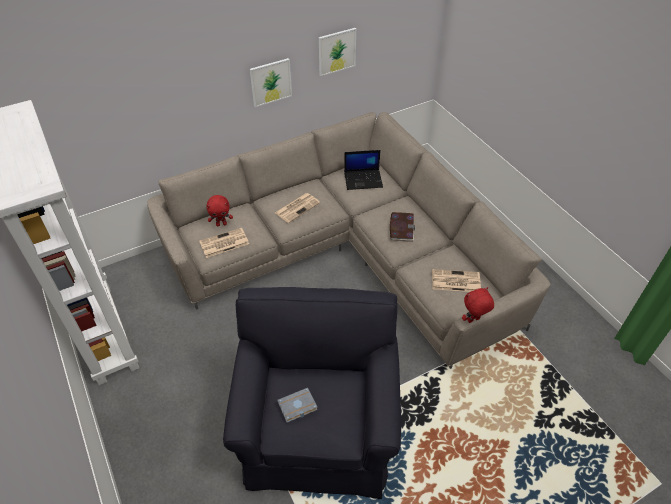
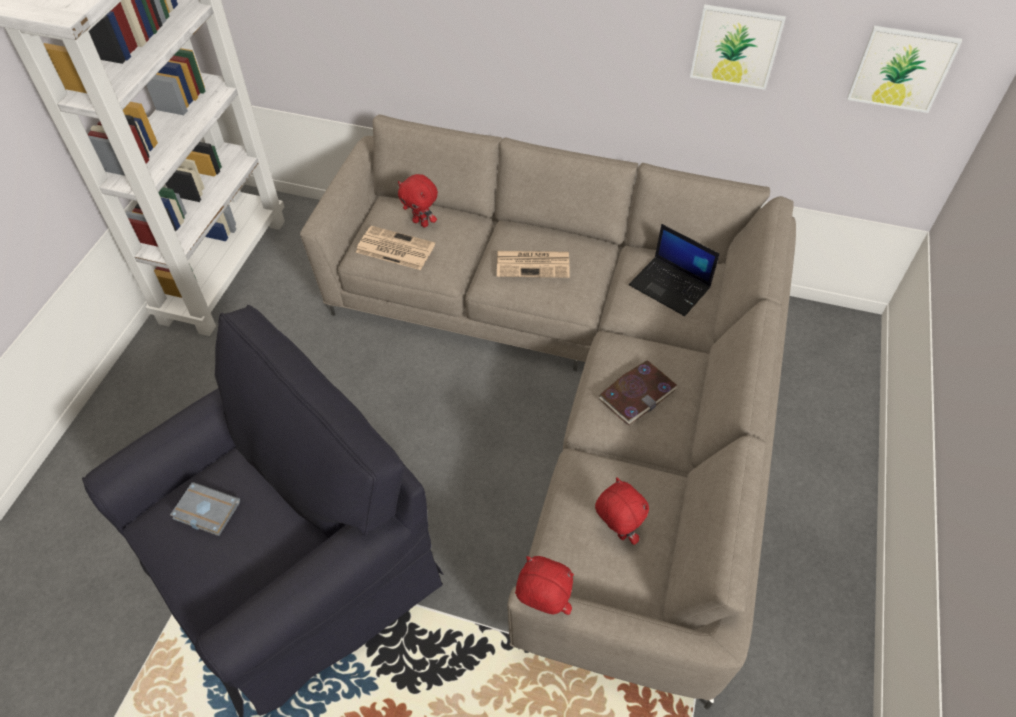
camera: 45 degrees right, 5 degrees up
(271, 82) = (596, 47): picture -> picture (901, 69)
(455, 281) = (615, 532): newspaper -> red plush toy

